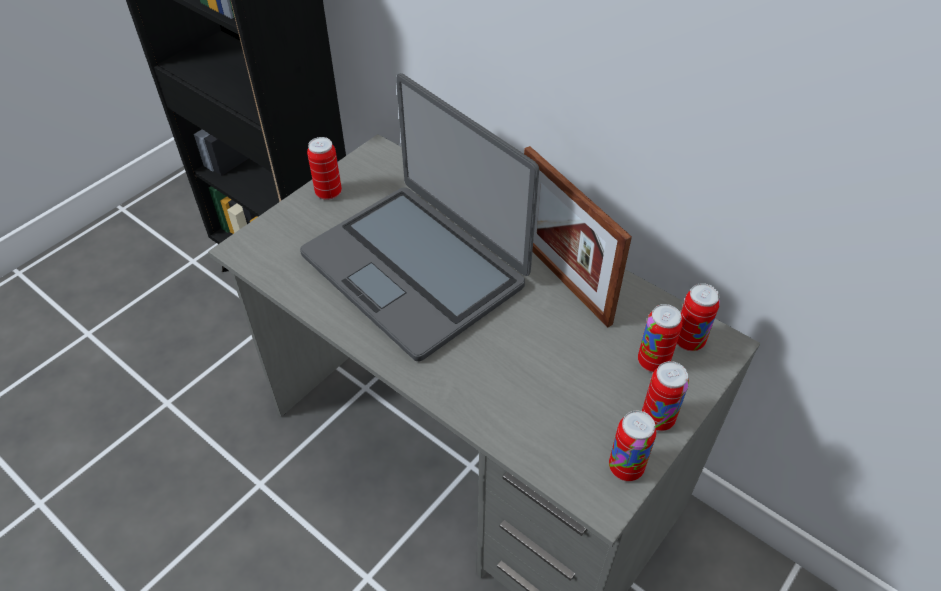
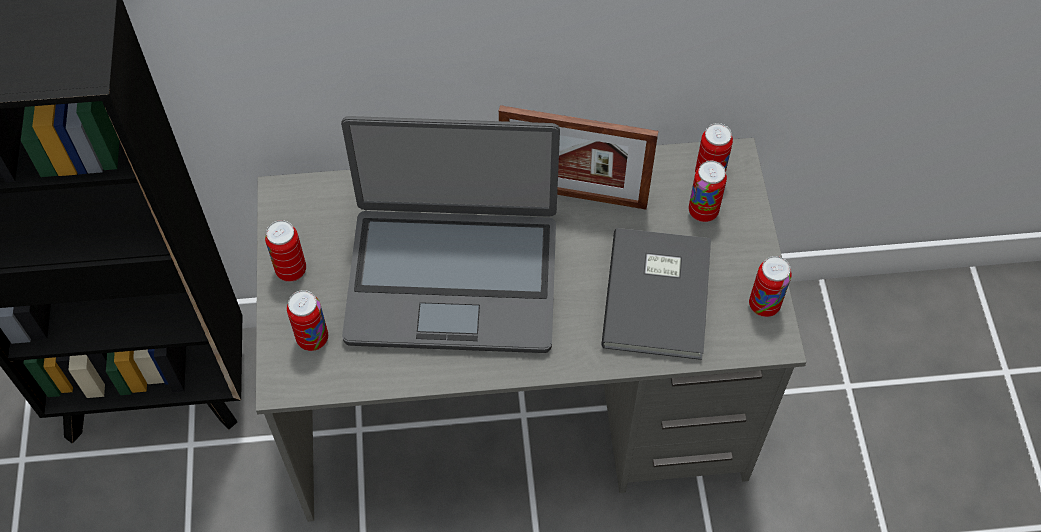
camera: 45 degrees left, 10 degrees up
(549, 391) = (660, 294): none -> grey book
(657, 419) = (748, 253): can -> can (312, 338)

